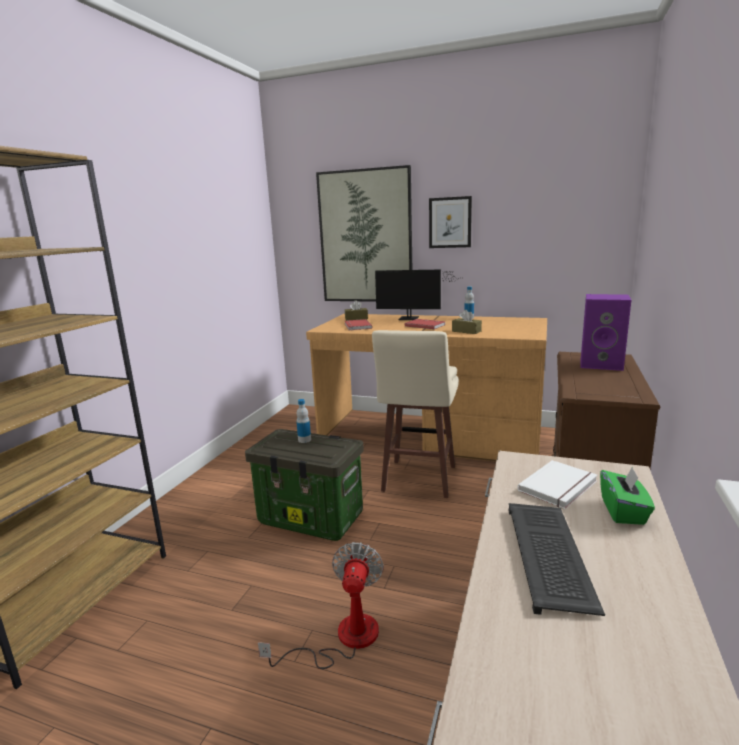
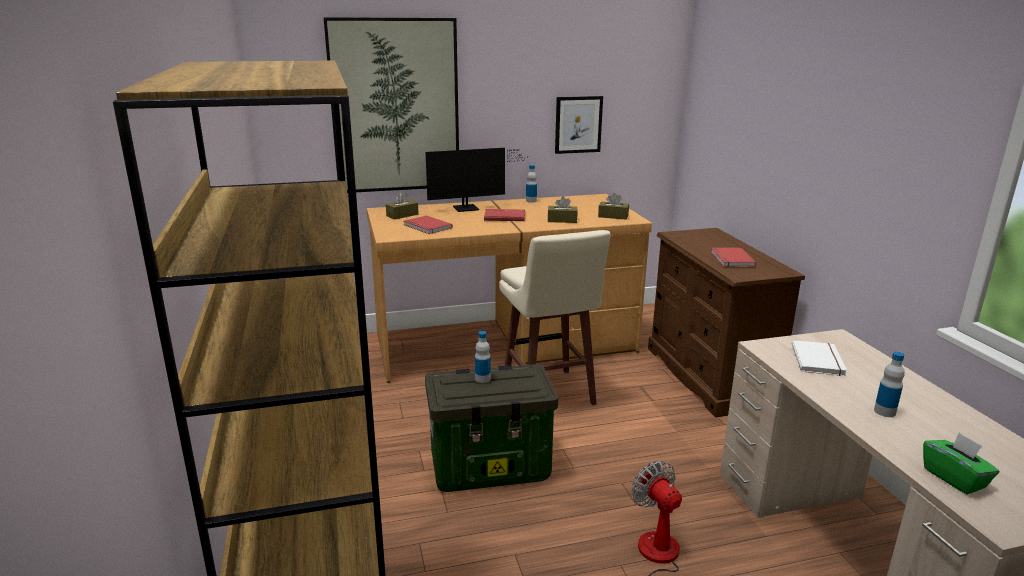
camera: 35 degrees left, 5 degrees up
(450, 222) = (503, 90): picture -> picture (578, 124)
(518, 332) = (613, 216): none -> brown tissue box
(550, 557) = (884, 411): keyboard -> bottle
(594, 379) = (731, 259): none -> red book
(602, 364) = (712, 241): purple speaker -> none
(623, 511) = (875, 367): green tissue box -> green tissue box (954, 478)

